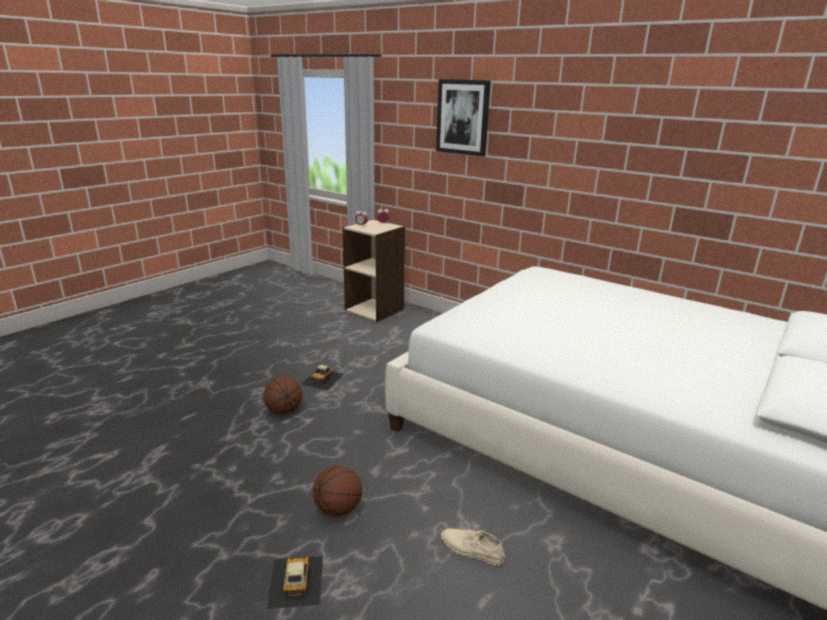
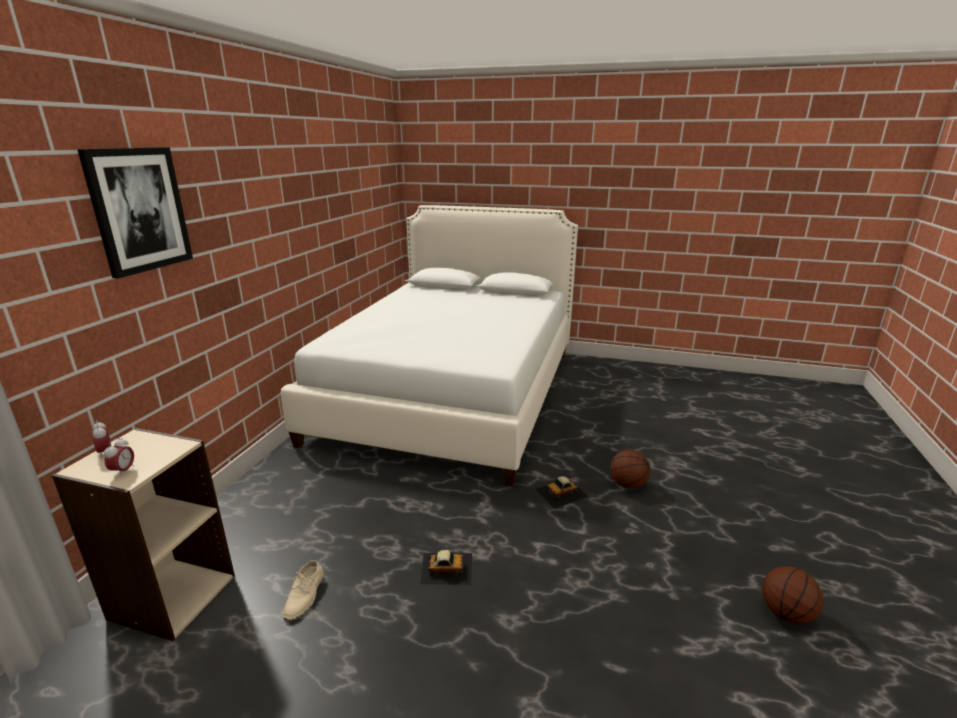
camera: 110 degrees left, 0 degrees up
(284, 411) = (536, 572): basketball -> basketball (786, 614)
(295, 581) = (696, 481): toy car -> toy car (562, 492)
(471, 550) = (604, 429): beige shoe -> beige shoe (305, 595)

